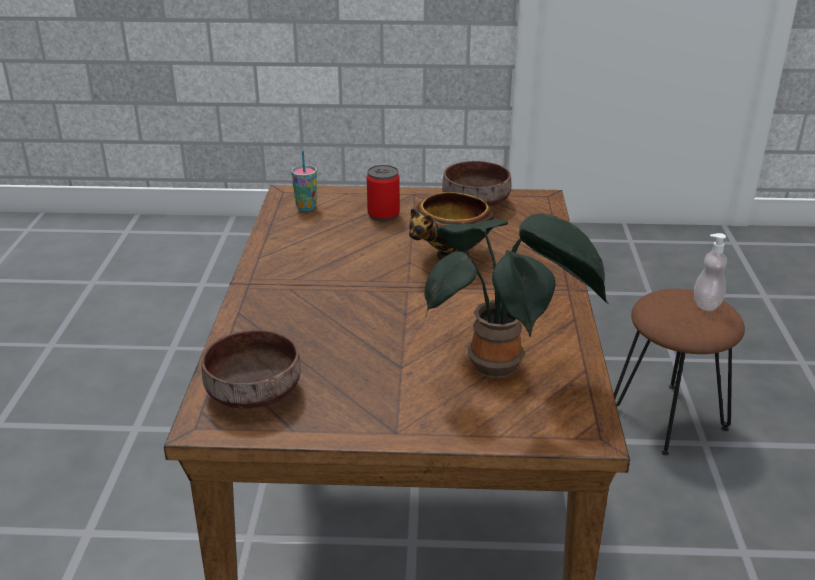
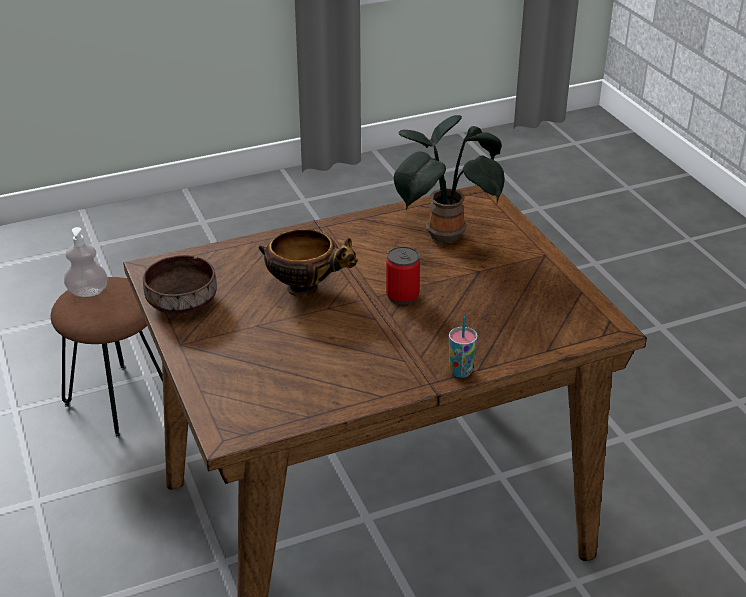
camera: 115 degrees left, 5 degrees up
(254, 390) = (561, 322): brown bowl -> none
(306, 207) = (255, 406): cup -> cup (461, 371)
(383, 215) = (243, 349): can -> can (402, 296)

